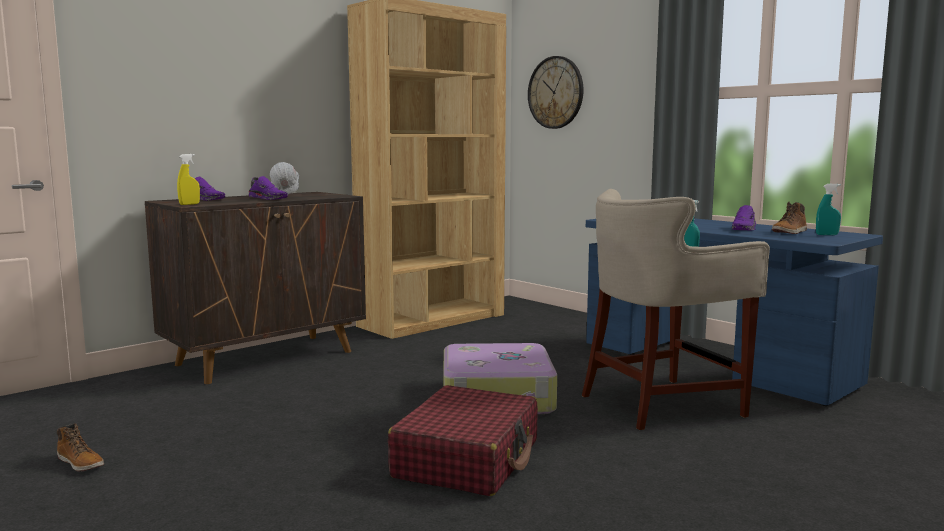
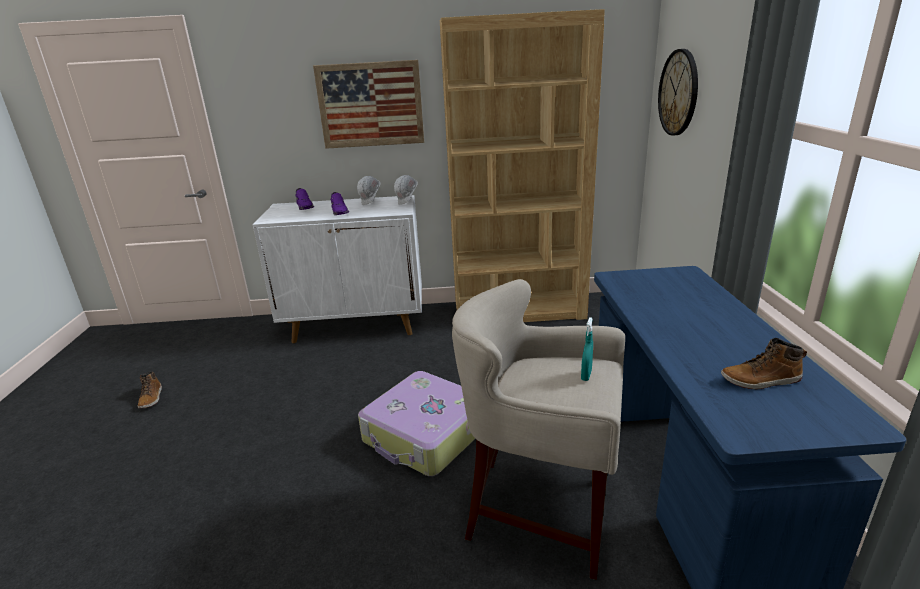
camera: 40 degrees right, 15 degrees up
(189, 204) = (270, 218): yellow spray bottle -> none
(267, 358) = (356, 324): brown cabinet -> white cabinet
(273, 84) = (370, 105): none -> picture
(330, 193) = (407, 202): none -> white hard hat
(468, 459) = (303, 503): red suitcase -> none
(745, 229) = (721, 349): purple shoe -> none
(827, 235) = (802, 407): turquoise spray bottle -> none

